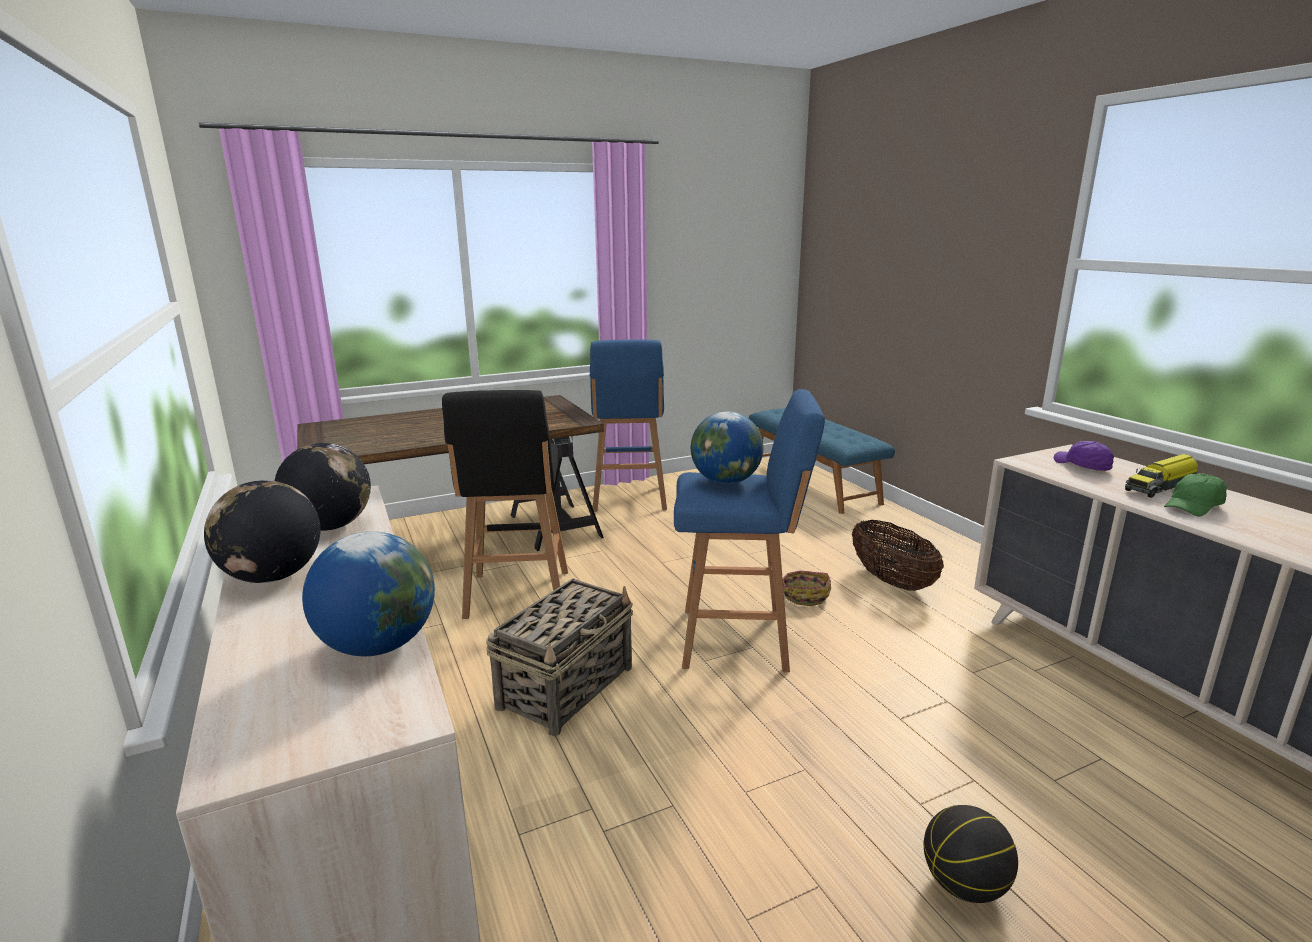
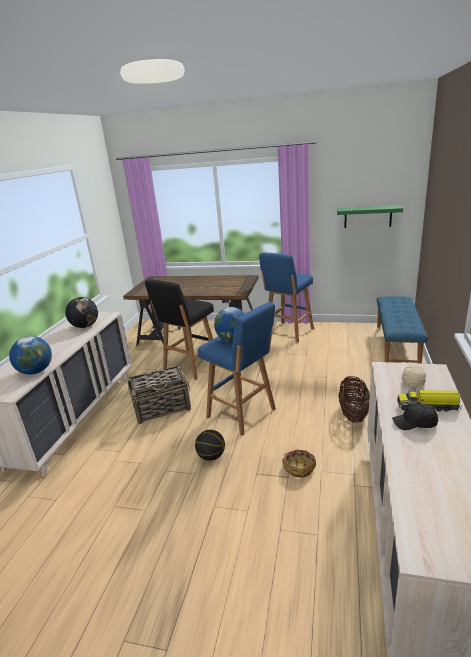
camera: 40 degrees right, 5 degrees up
(273, 576) = (50, 341): globe -> none
(728, 280) = (367, 217): none -> green shelf
(804, 595) = (298, 405): basket -> basket (299, 467)
(964, 885) = (187, 539): basketball -> basketball (211, 456)
(1082, 466) = (412, 380): purple cap -> beige cap
(1193, 506) = (415, 423): green cap -> black cap

